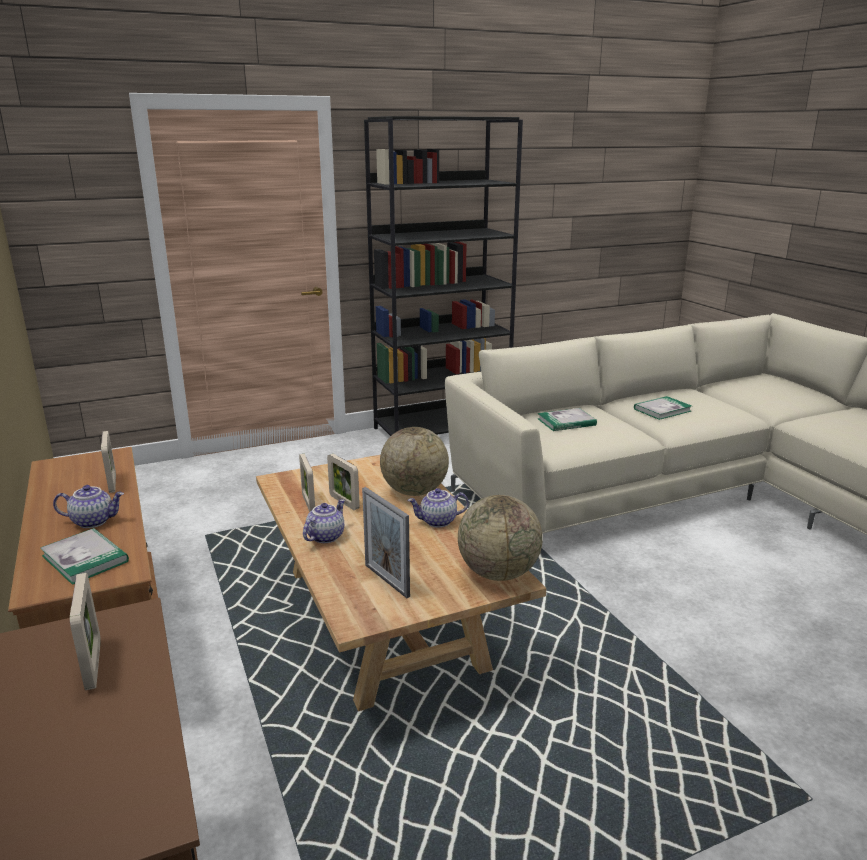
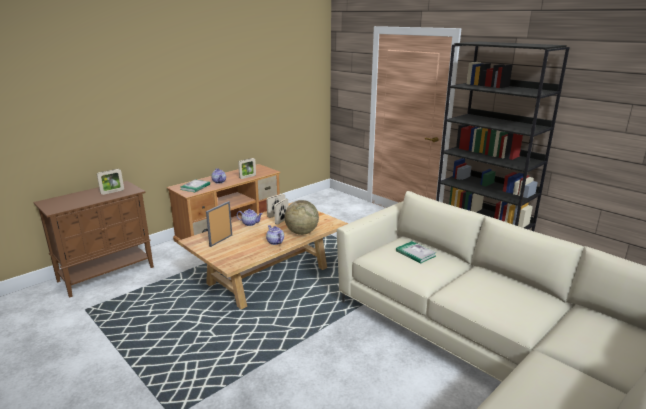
camera: 70 degrees right, 0 degrees up
(498, 573) = (235, 261): globe -> none
(662, 410) = (480, 285): book -> none

